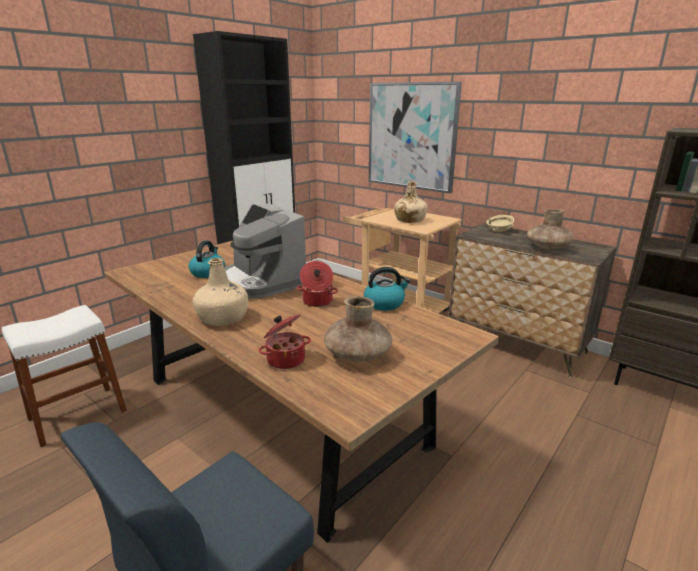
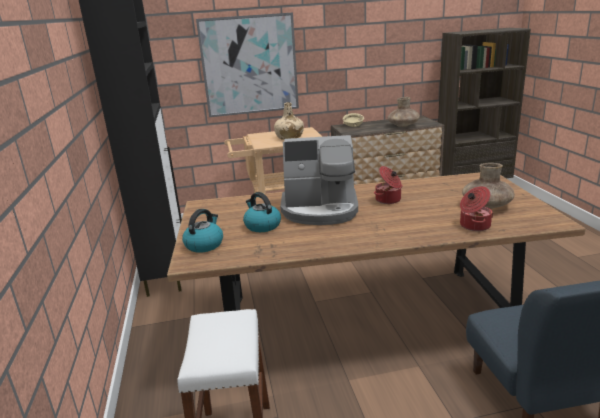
camera: 50 degrees left, 0 degrees up
(223, 318) = (379, 234): beige bottle -> none
(384, 303) = (417, 183): kettle -> kettle (204, 244)

